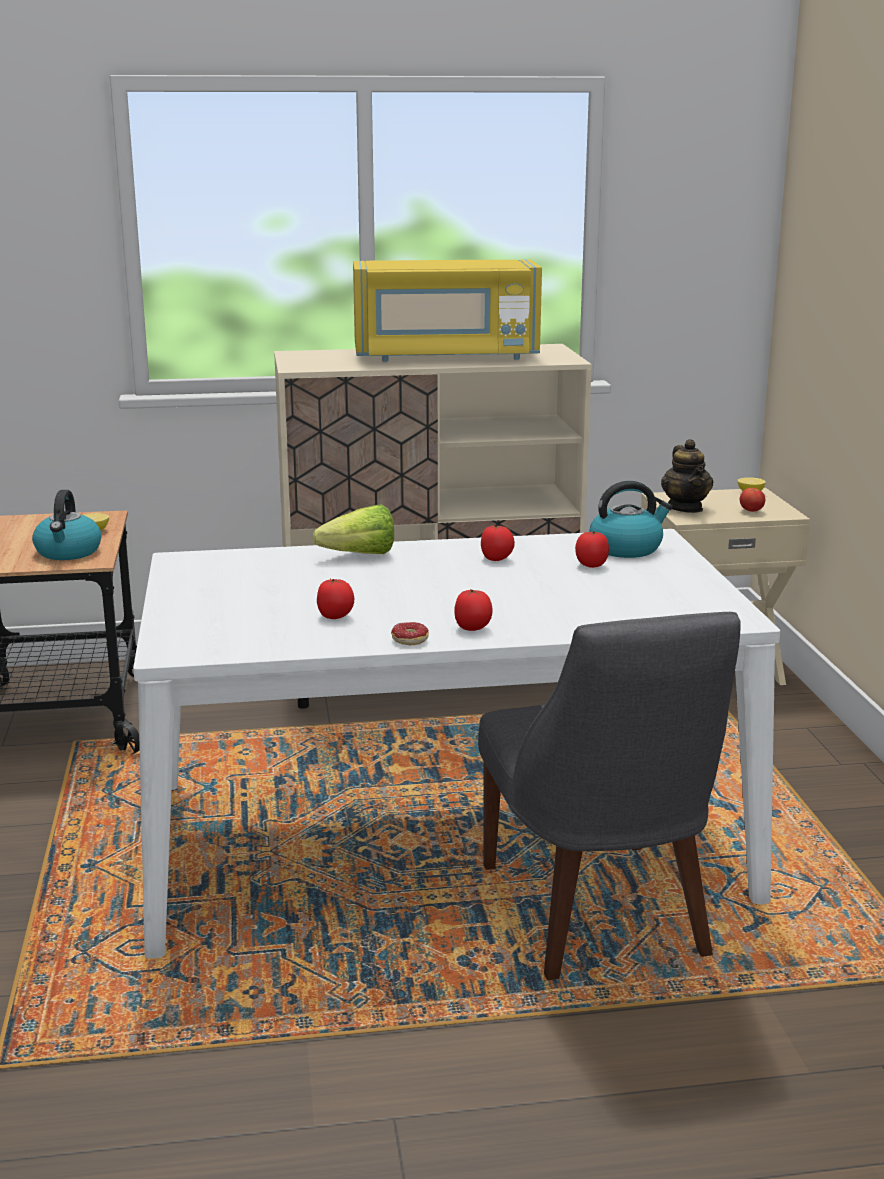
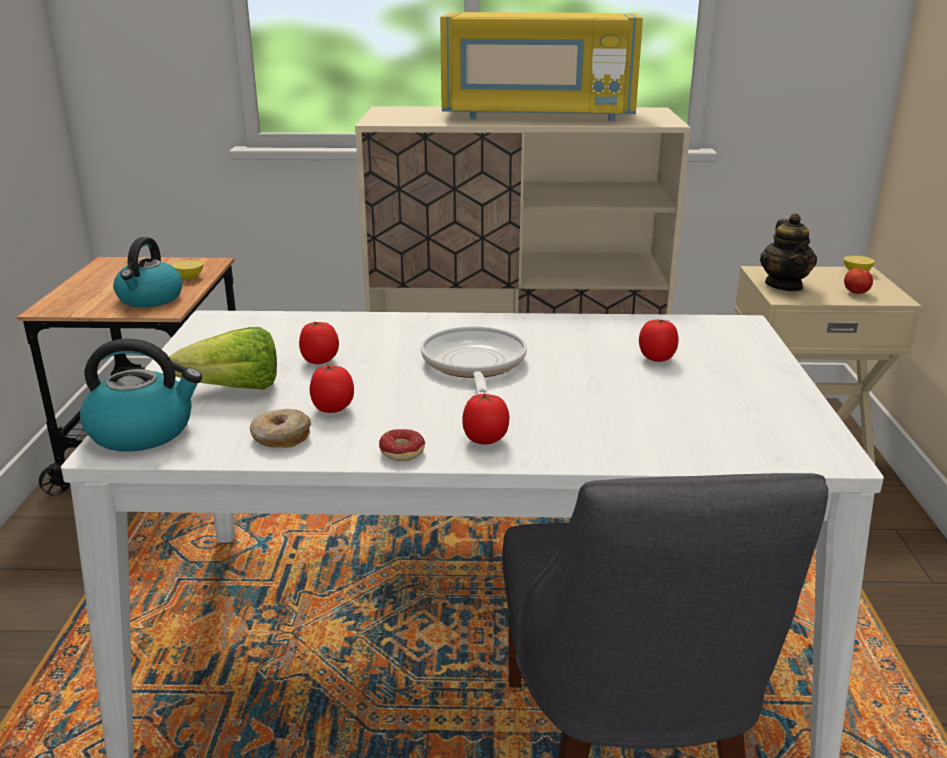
camera: 10 degrees right, 5 degrees up
(304, 637) = (281, 438): none -> donut
(352, 556) = (395, 328): lettuce -> lettuce (226, 389)
(438, 580) = (473, 365): none -> frying pan
(497, 559) = (550, 342): tomato -> tomato (320, 361)
(626, 548) = (703, 338): kettle -> kettle (143, 431)

